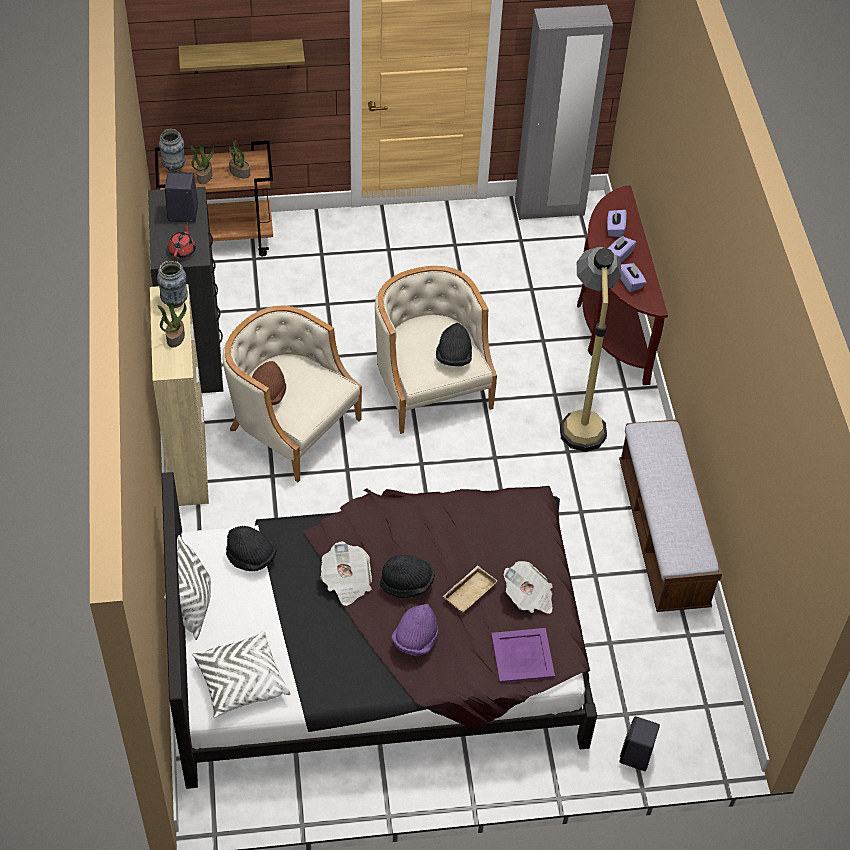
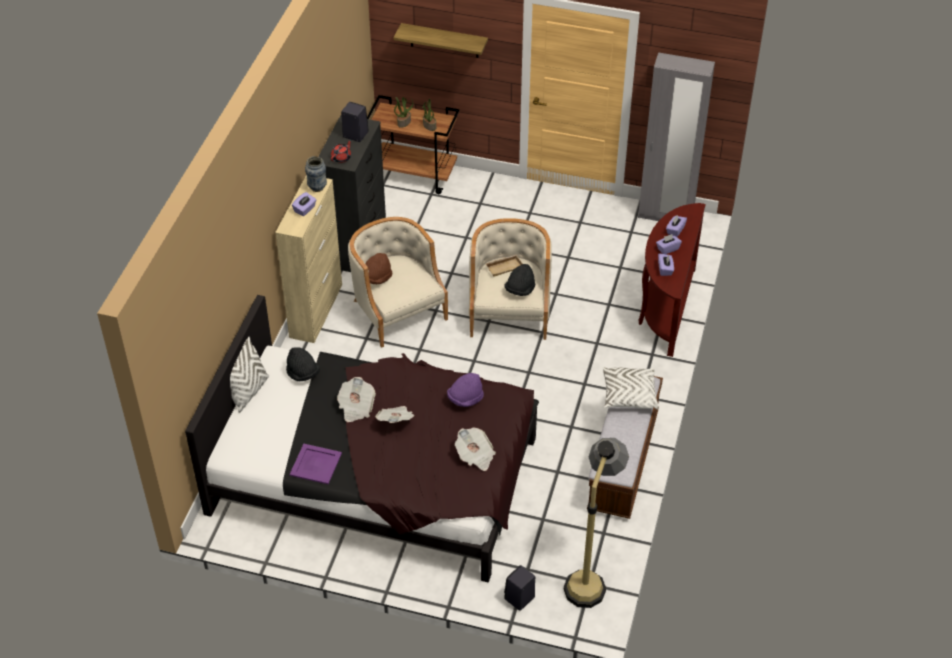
camera: 25 degrees right, 5 degrees down
(174, 166) = (387, 111): vase -> none
(175, 337) = (305, 209): potted plant -> purple tissue box
(241, 681) = (253, 447): white pillow -> white pillow (629, 395)
(407, 583) = (396, 421): black hat -> newspaper
(415, 640) = (381, 457): purple hat -> purple hat (465, 398)
(469, 591) = (435, 438): beige tray -> beige tray (504, 267)
(523, 655) = (449, 491): purple tray -> purple tray (316, 464)
(581, 415) = (608, 362): floor lamp -> floor lamp (590, 574)

